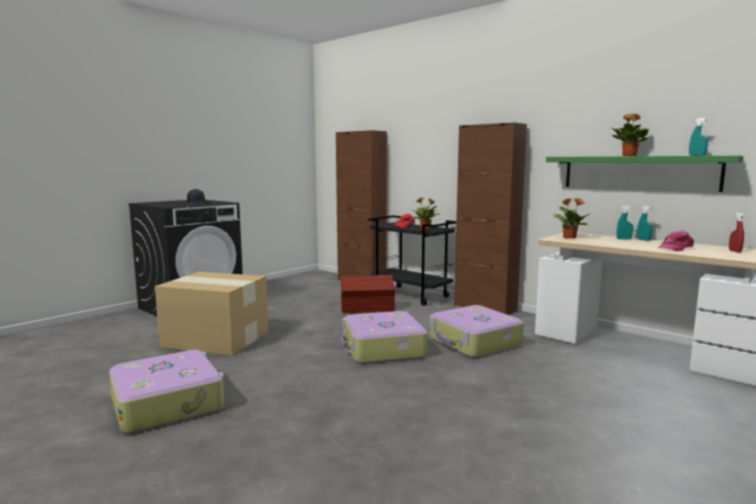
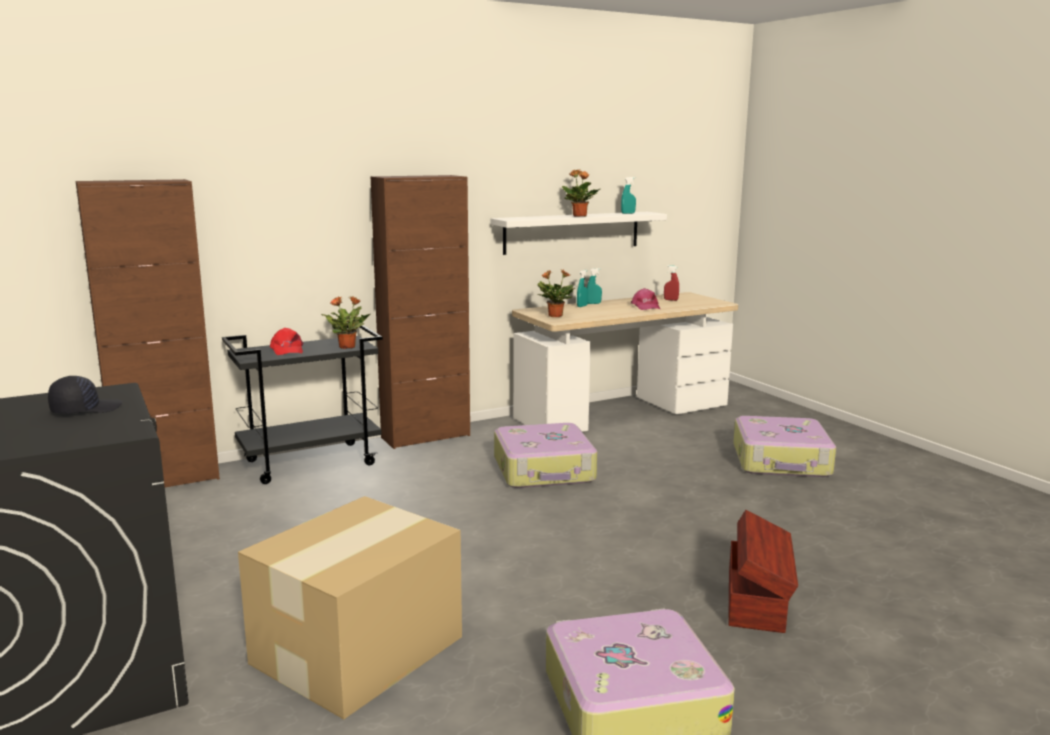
camera: 70 degrees left, 5 degrees up
(368, 309) = (340, 502): brown storage box -> brown storage box (757, 599)
(382, 349) = (525, 522): suitcase -> suitcase (781, 461)
(638, 172) = (572, 232): green shelf -> white shelf

